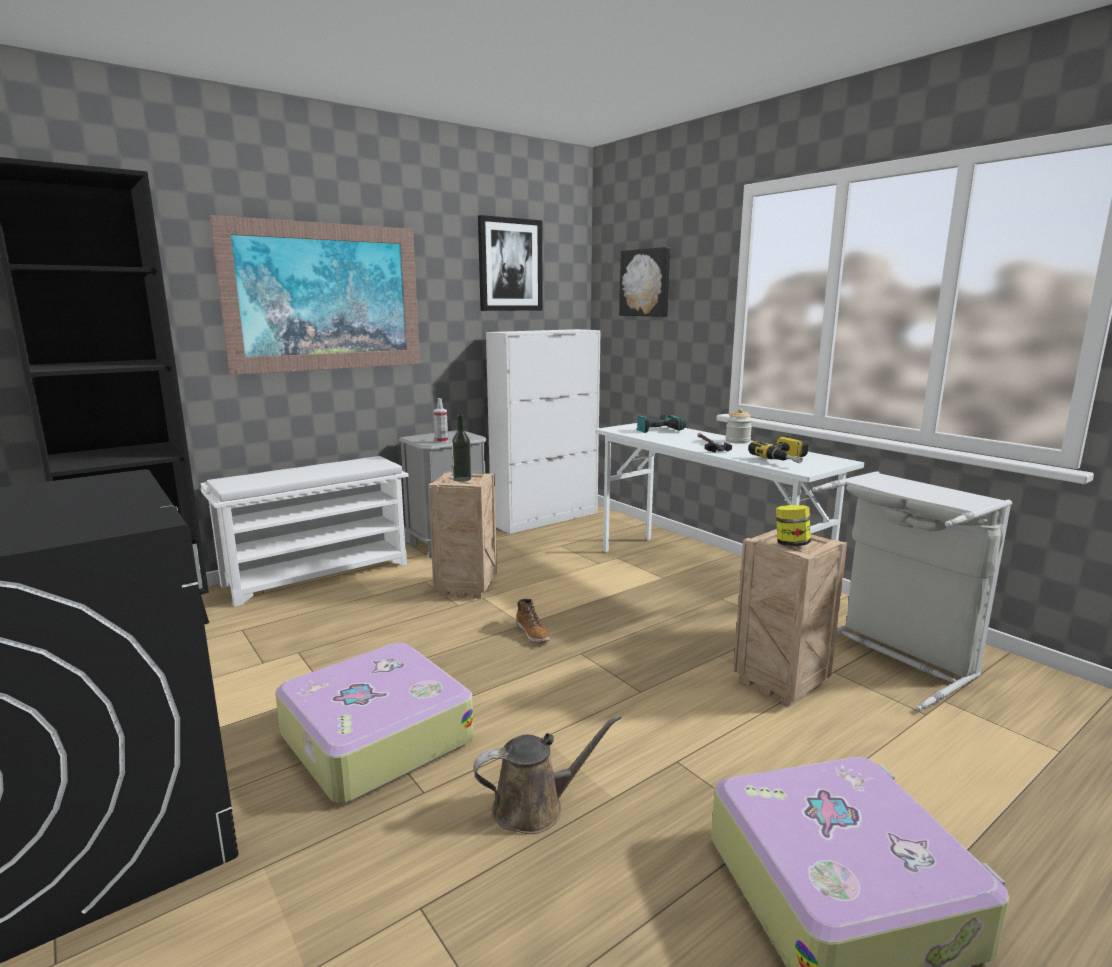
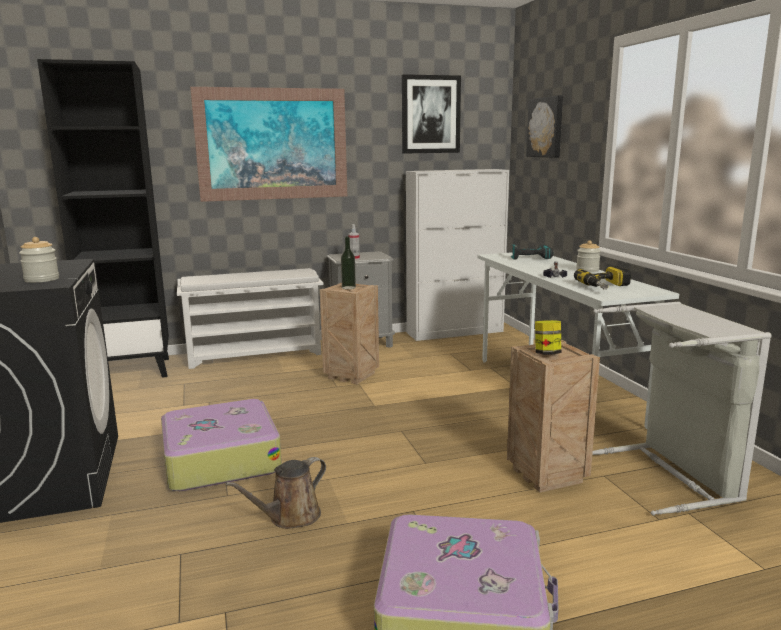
camera: 20 degrees right, 0 degrees up
(115, 514) = (42, 279): none -> jar
(533, 633) = (377, 412): boot -> none
(535, 807) = (290, 517): brown watering can -> brown watering can turned 135 degrees clockwise

